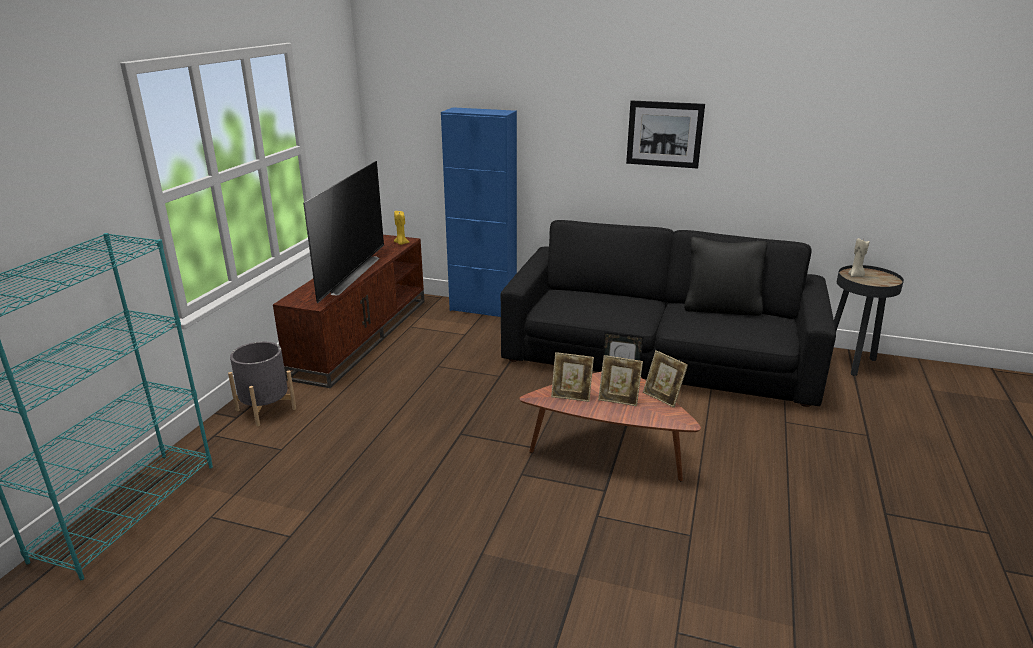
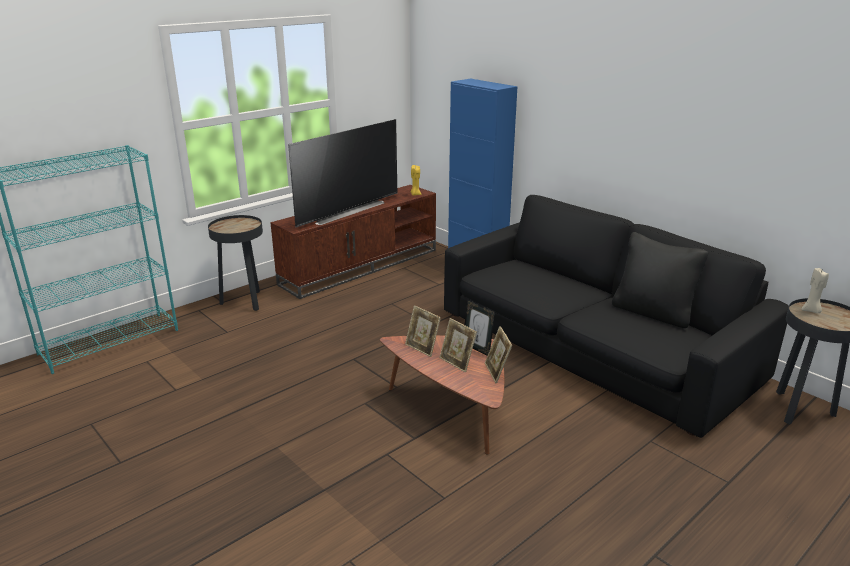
camera: 30 degrees right, 0 degrees up
(266, 409) = (245, 302): grey planter -> black side table
(664, 134) = (641, 123): picture -> none

